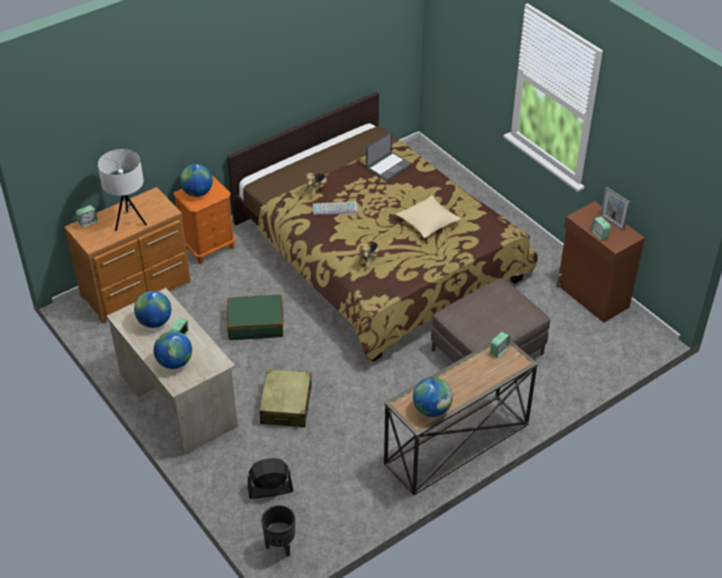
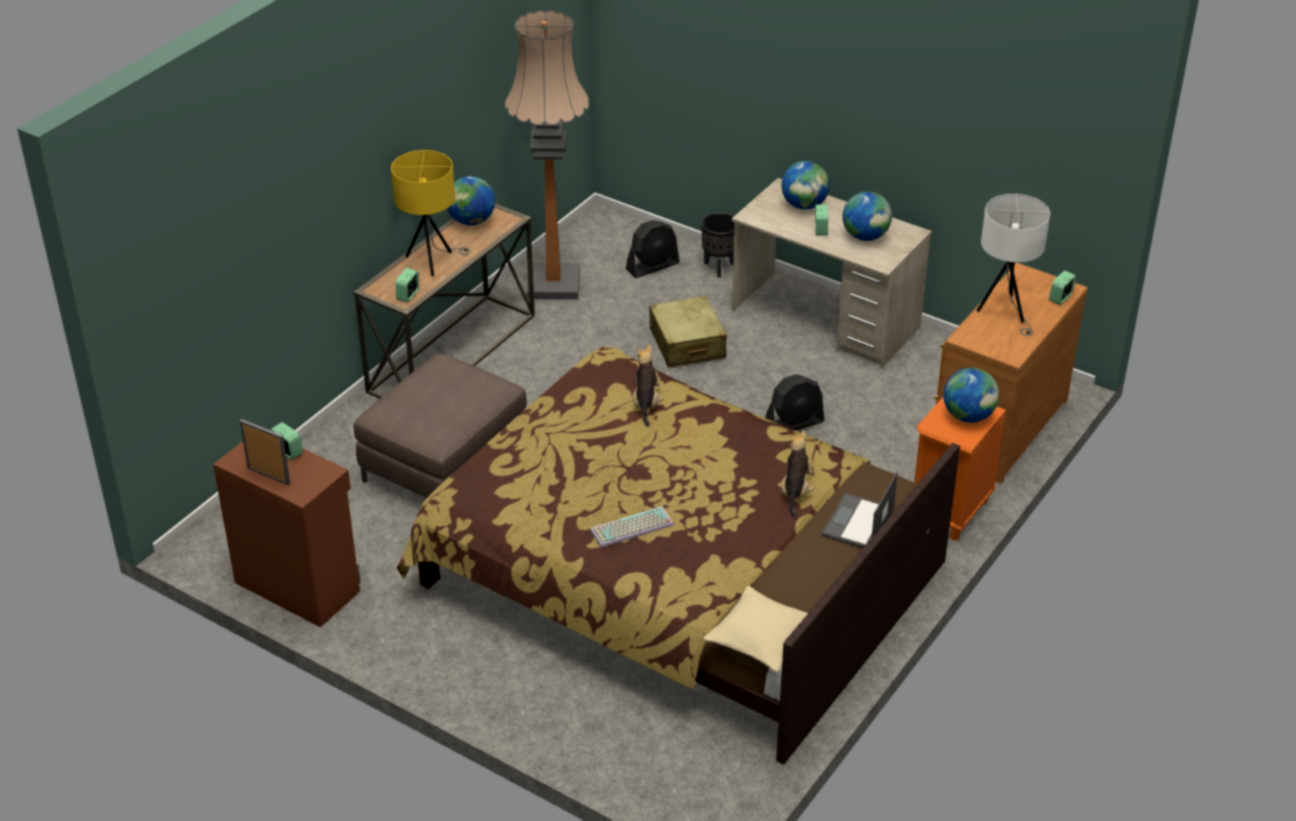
camera: 160 degrees right, 5 degrees down
(255, 324) = (794, 424): green suitcase -> black fan
(280, 546) = (612, 228): black planter -> black planter (719, 267)
(335, 208) = (743, 467): keyboard -> keyboard (631, 529)
(356, 492) = (553, 284): none -> floor lamp
(389, 166) = (698, 564): laptop -> laptop (858, 523)
(427, 222) = (583, 479): beige pillow -> beige pillow (761, 638)
(473, 376) = (432, 261): none -> yellow table lamp

